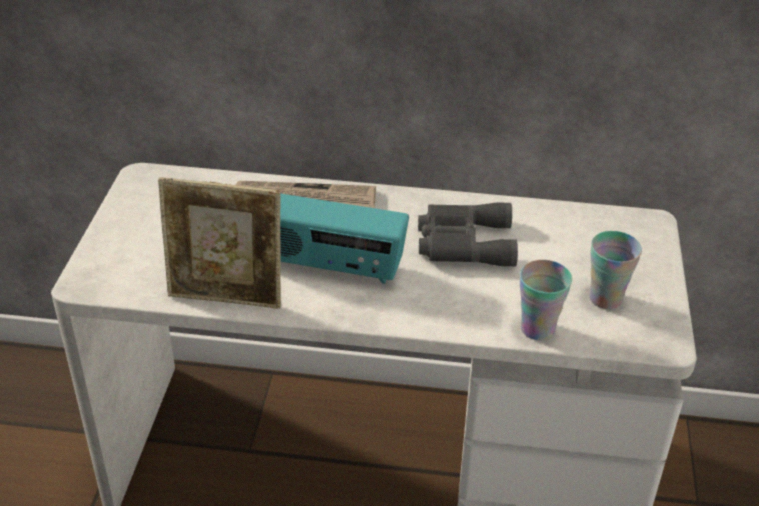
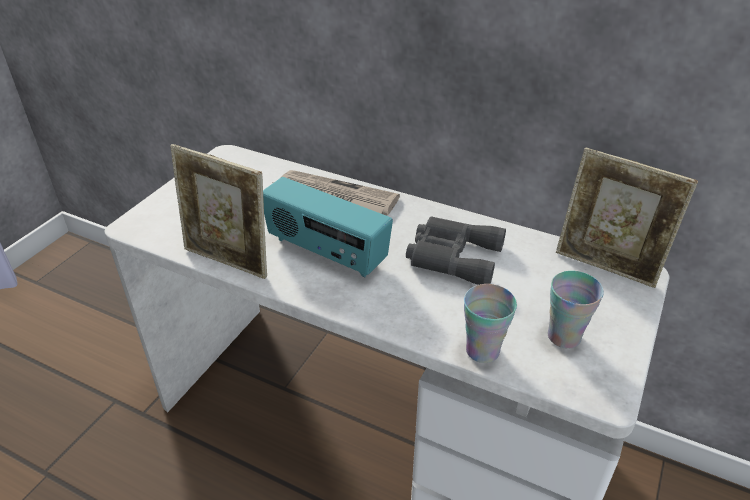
camera: 20 degrees right, 0 degrees up
(616, 222) = (606, 267): none -> picture frame

